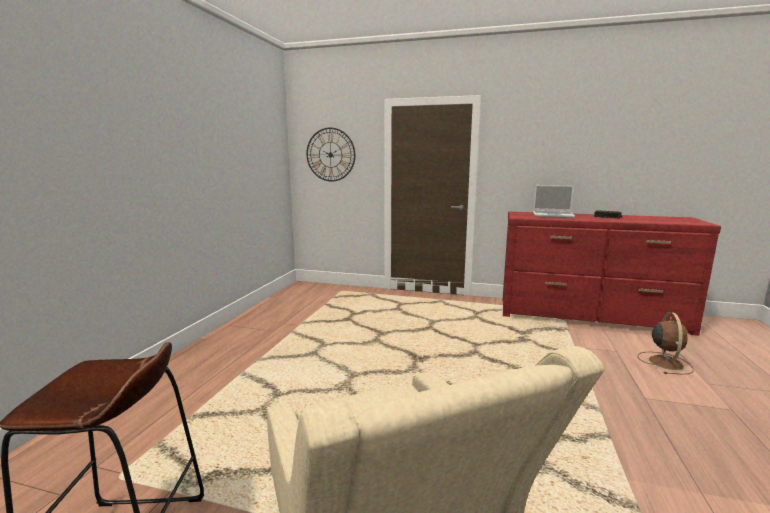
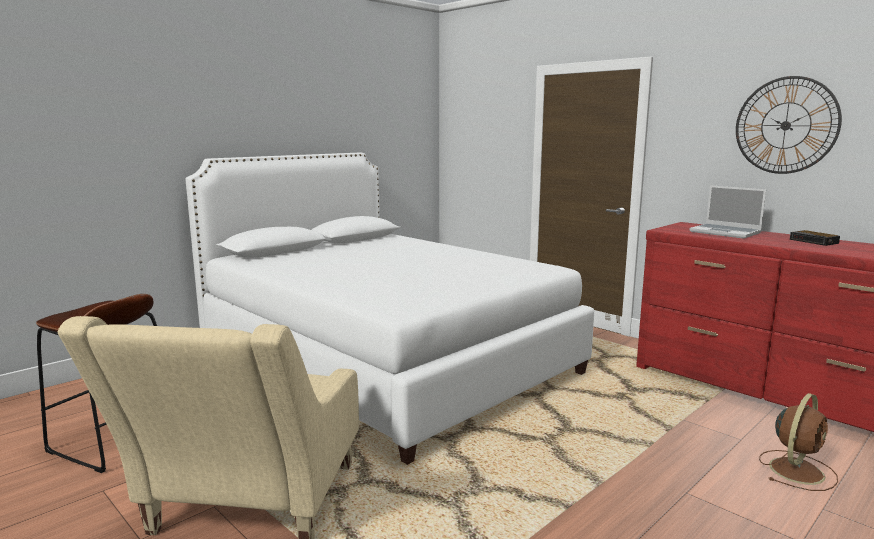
camera: 30 degrees right, 0 degrees up
(330, 154) = (478, 136): wall clock -> wall clock (785, 125)
(330, 353) = (385, 360): none -> white bed

